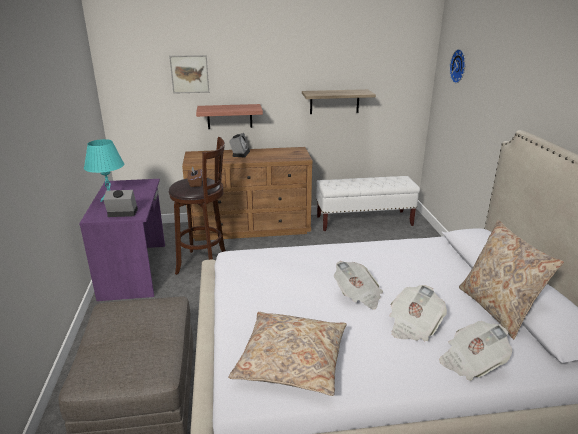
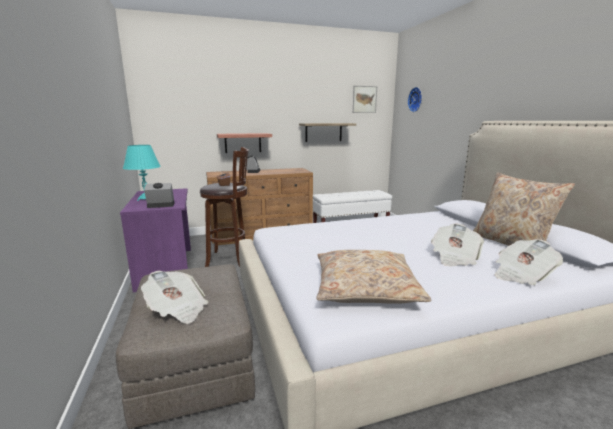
camera: 10 degrees left, 10 degrees down
(189, 74) = (210, 107): picture -> picture (364, 99)
(358, 296) = (394, 244): newspaper -> newspaper (177, 310)

